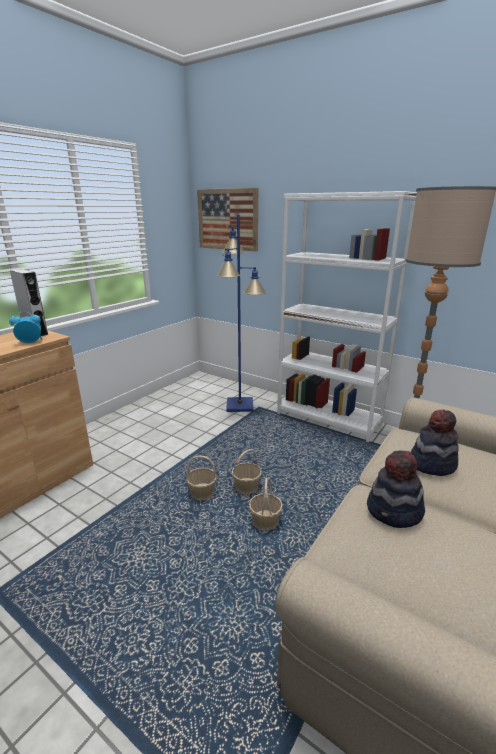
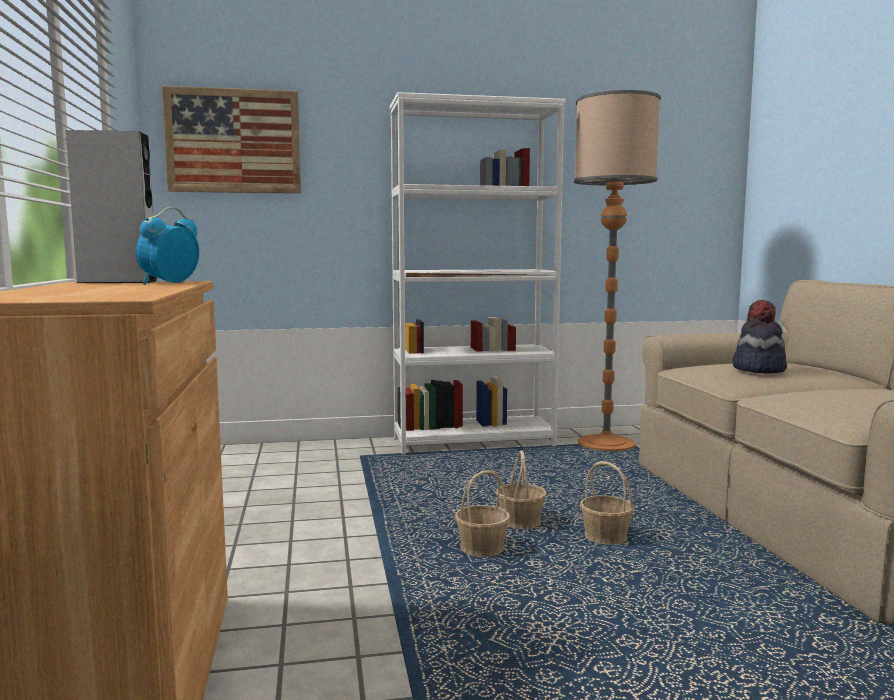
camera: 45 degrees left, 15 degrees down
(240, 405) = (328, 462): blue floor lamp -> none
(394, 512) = (819, 391): hat -> none

